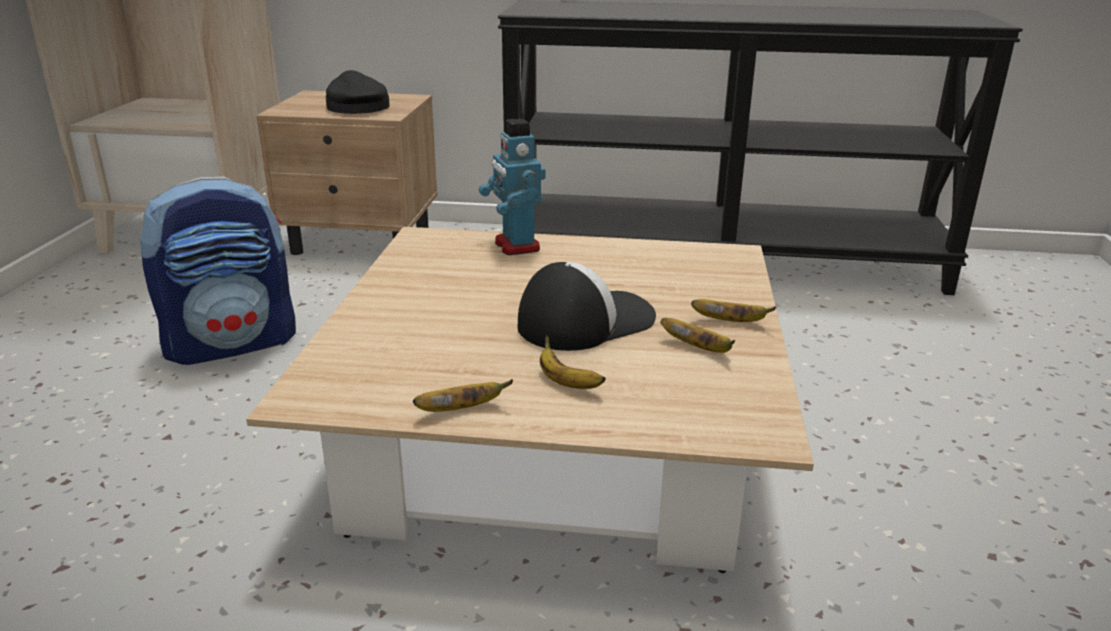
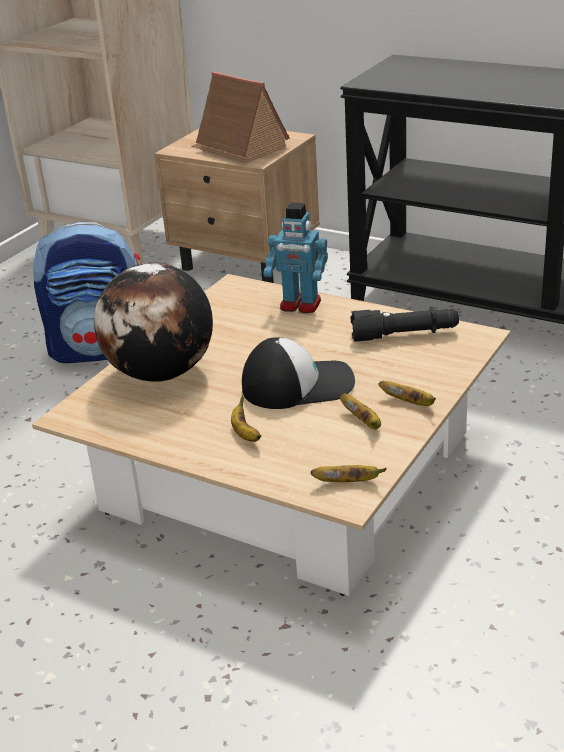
camera: 25 degrees right, 5 degrees up
(356, 106) = (239, 147): black cap -> toy house
(399, 332) = (161, 373): none -> globe
(461, 409) = (162, 441): banana -> banana (348, 482)
(516, 246) = (300, 305): toy robot -> toy robot turned 75 degrees counterclockwise
(659, 260) = (405, 335): none -> black flashlight

